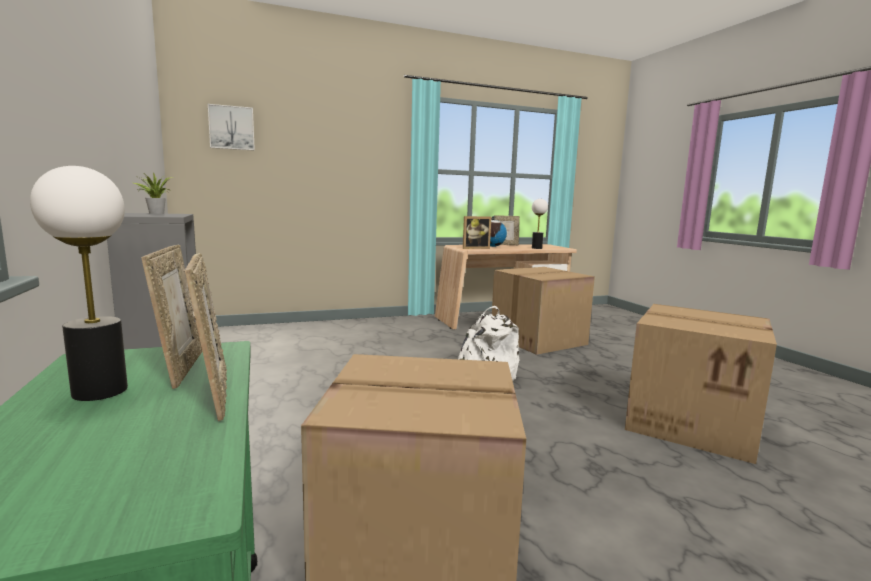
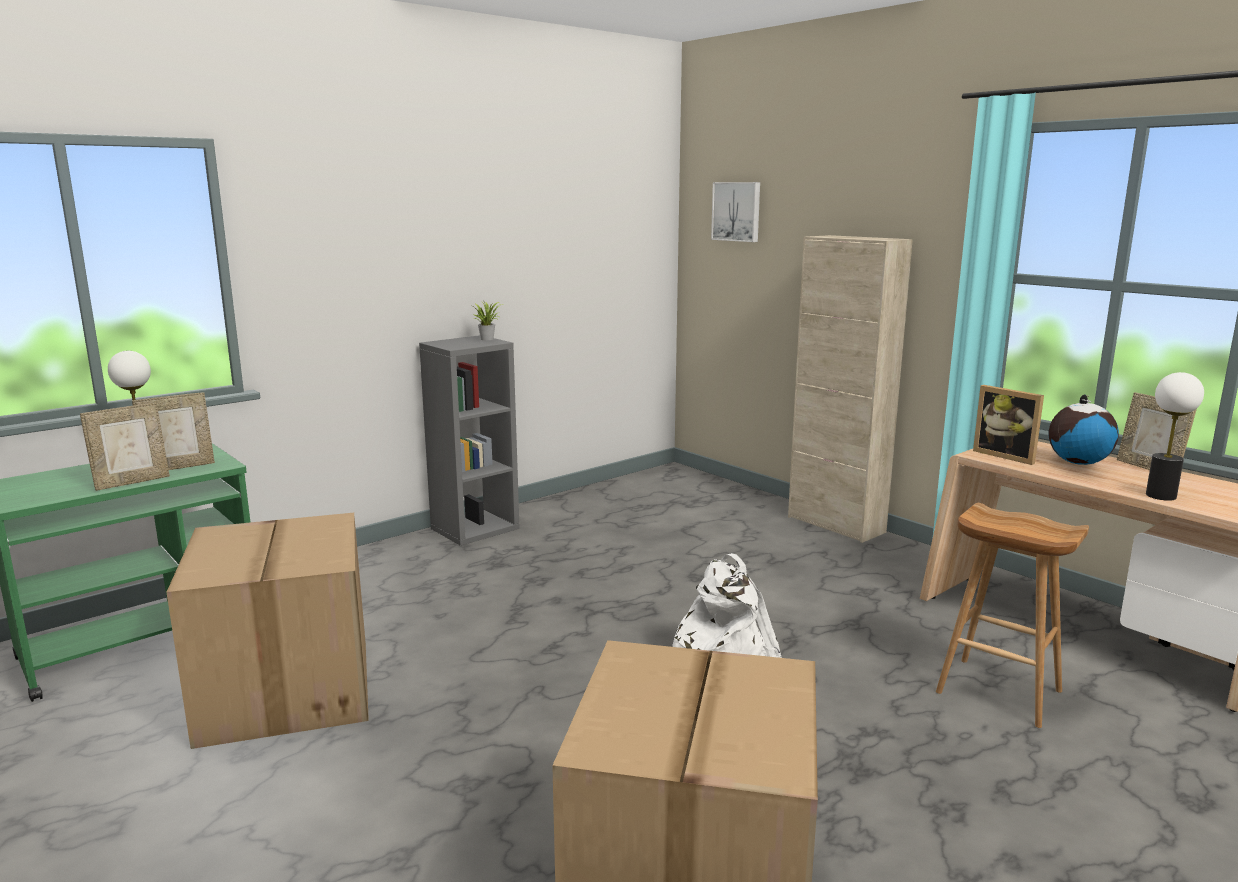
camera: 70 degrees right, 5 degrees up
(350, 322) = (835, 524): none -> beige cabinet
(538, 340) = (996, 691): cardboard box -> brown stool

